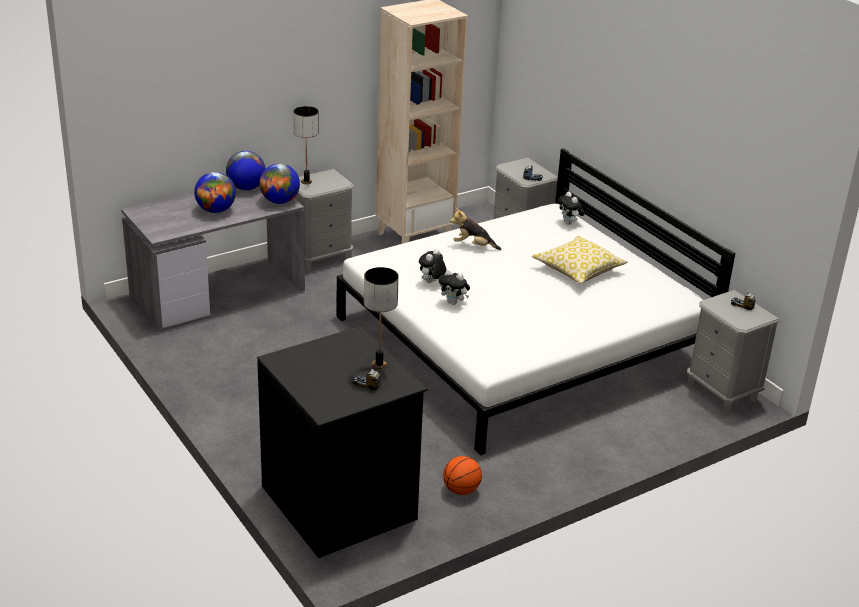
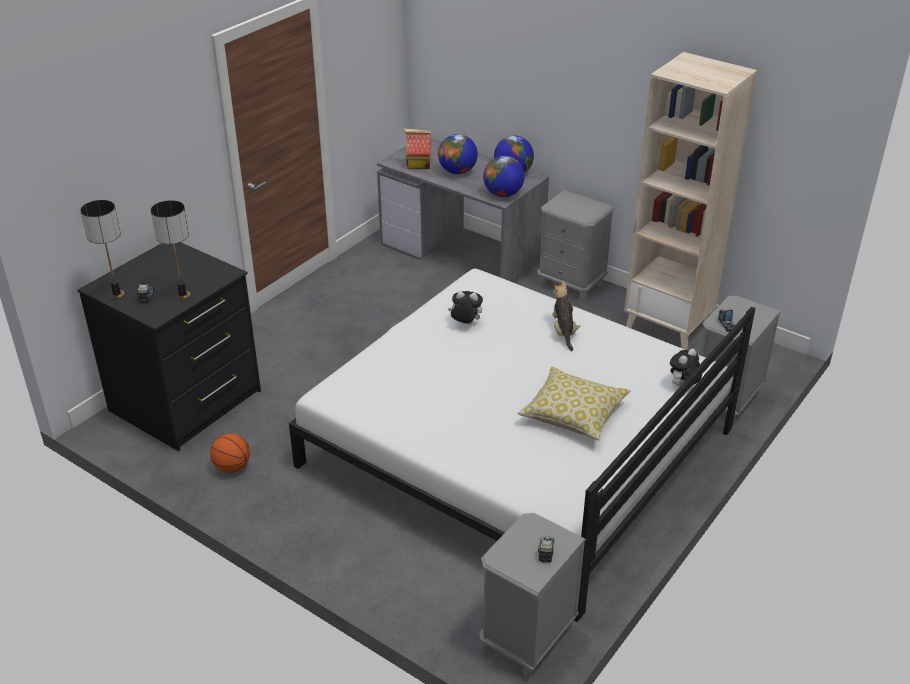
camera: 70 degrees right, 5 degrees up
(180, 224) = (418, 164): none -> toy house
(306, 182) = (569, 200): table lamp -> table lamp (116, 295)
(453, 303) = (435, 346): plush toy -> none

